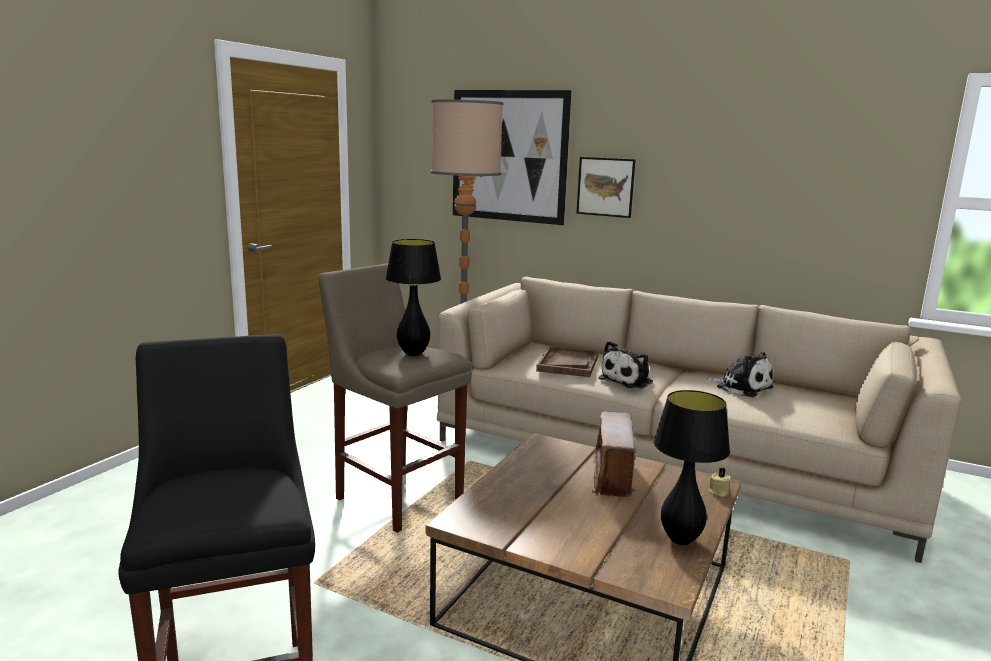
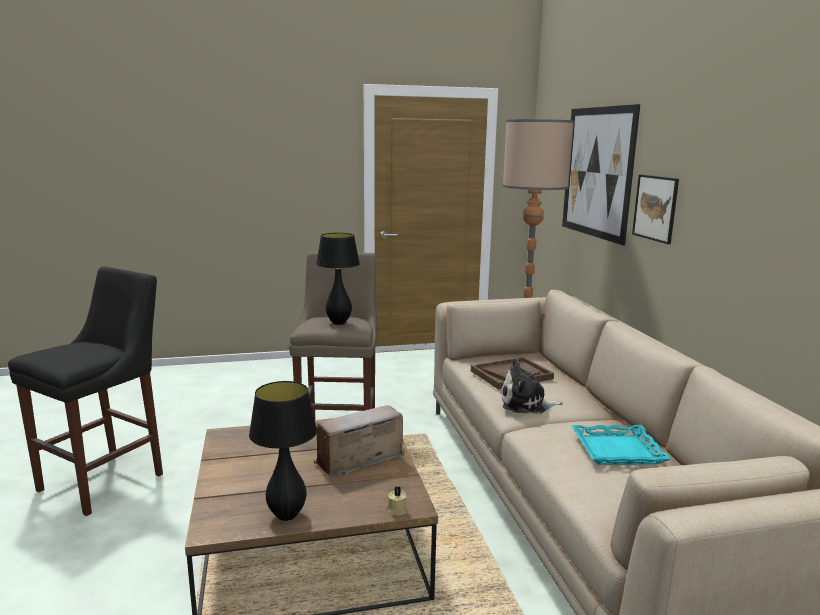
camera: 50 degrees right, 0 degrees up
(741, 387) = (617, 450): plush toy -> turquoise tray

